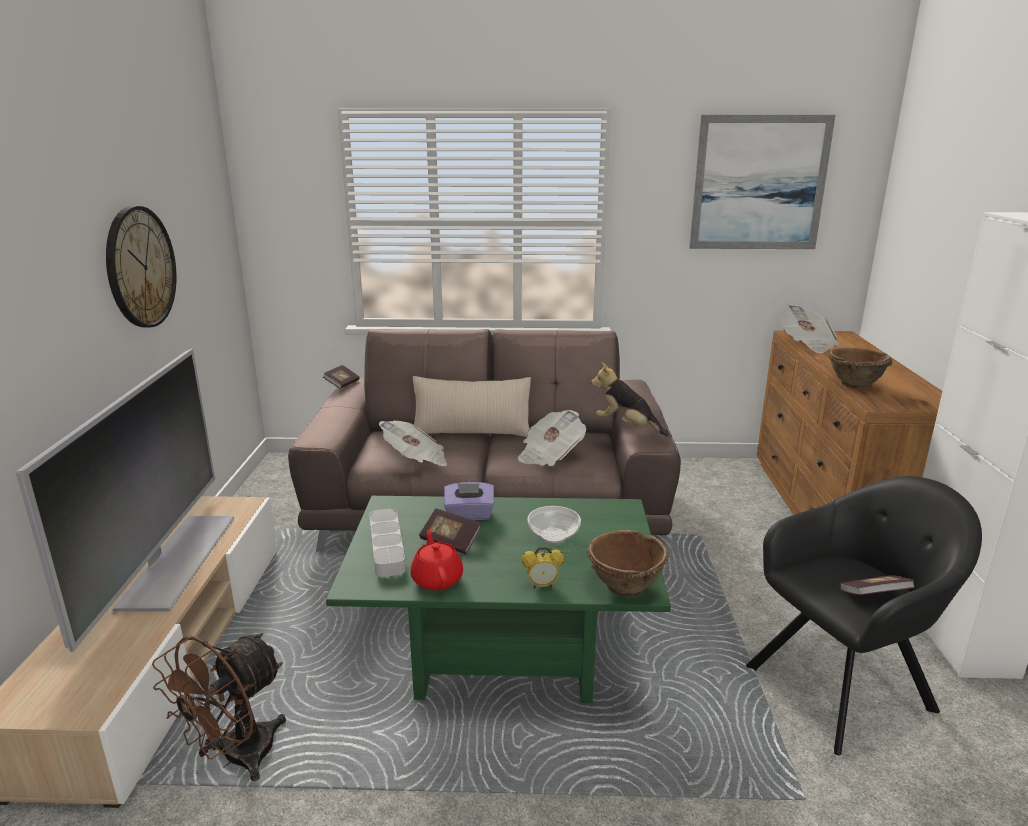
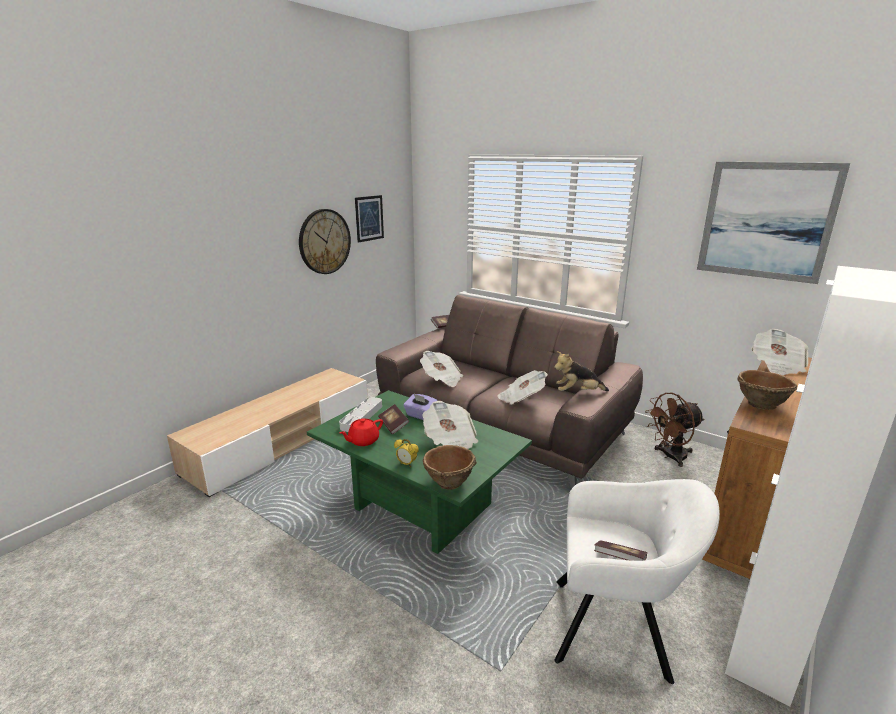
camera: 35 degrees right, 0 degrees up
(176, 560) = (297, 397): television -> none
(188, 220) = (369, 218): none -> picture
(237, 758) = (262, 499): brown fan -> brown fan (670, 456)
(437, 579) = (363, 441): red teapot -> red teapot turned 150 degrees counterclockwise
(472, 431) = (494, 372): beige pillow -> none
(554, 535) = (450, 441): bowl -> newspaper
(627, 426) = (578, 393): plush toy -> plush toy turned 75 degrees counterclockwise
(844, 686) = (615, 628): black armchair -> white armchair

